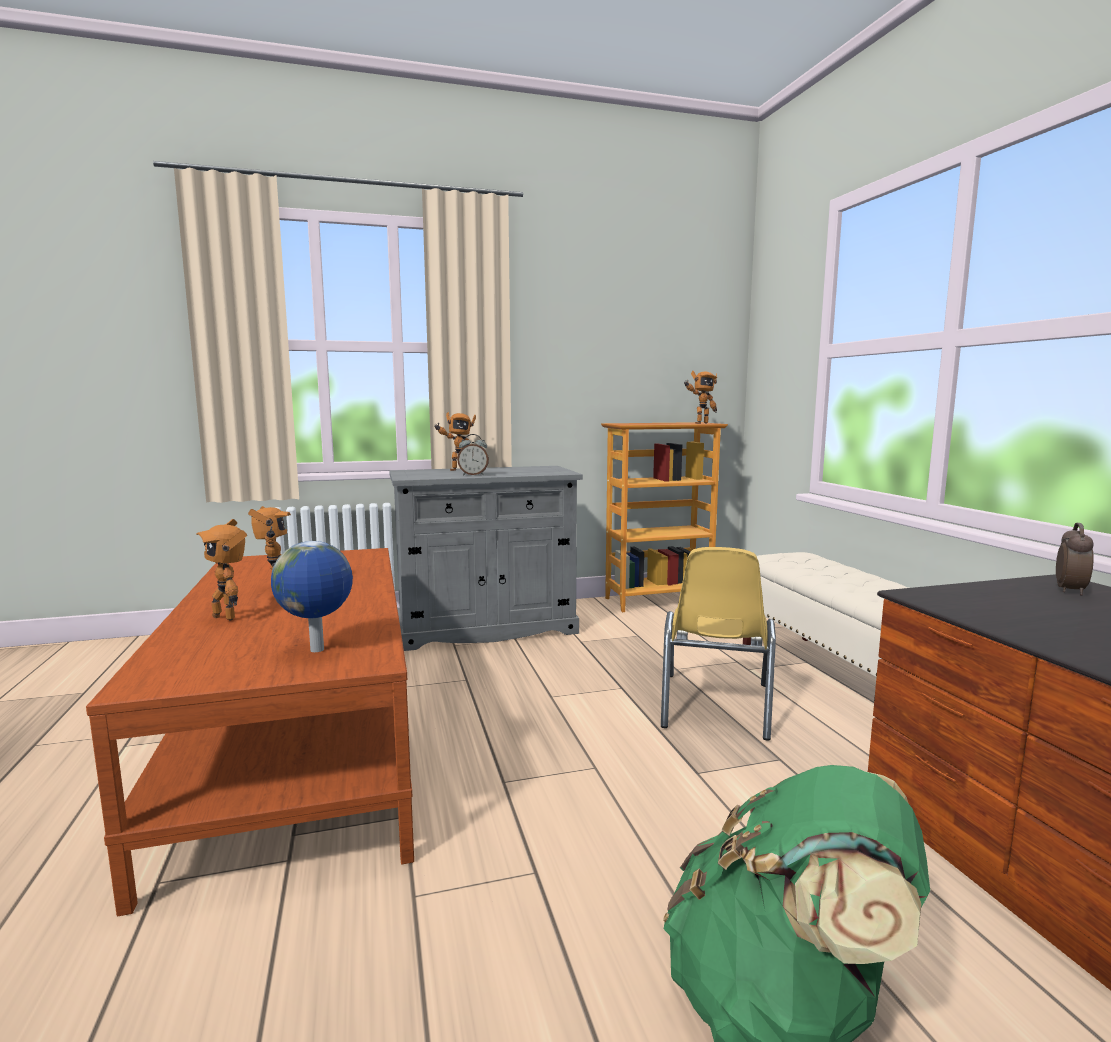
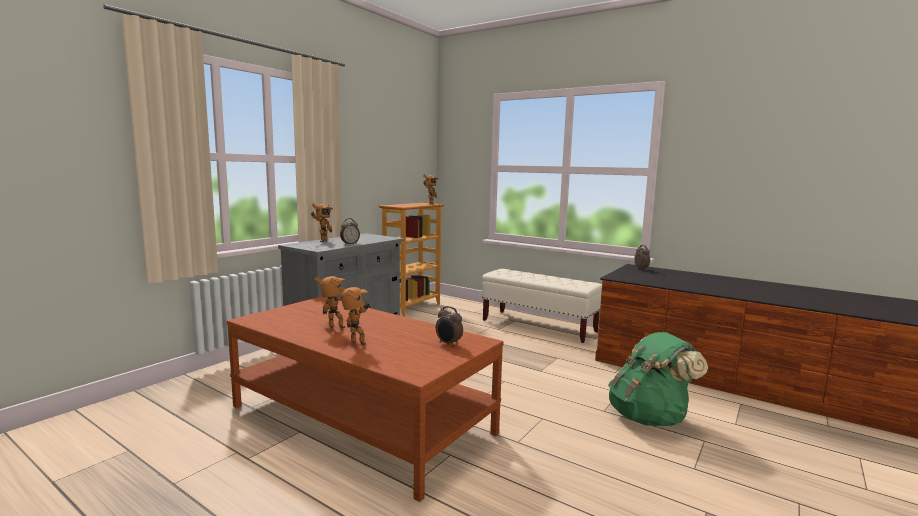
camera: 40 degrees left, 0 degrees up
(227, 616) = (356, 343): toy robot -> toy robot turned 135 degrees counterclockwise
(318, 650) = (448, 344): globe -> alarm clock
(714, 705) = (509, 346): yellow chair -> none

